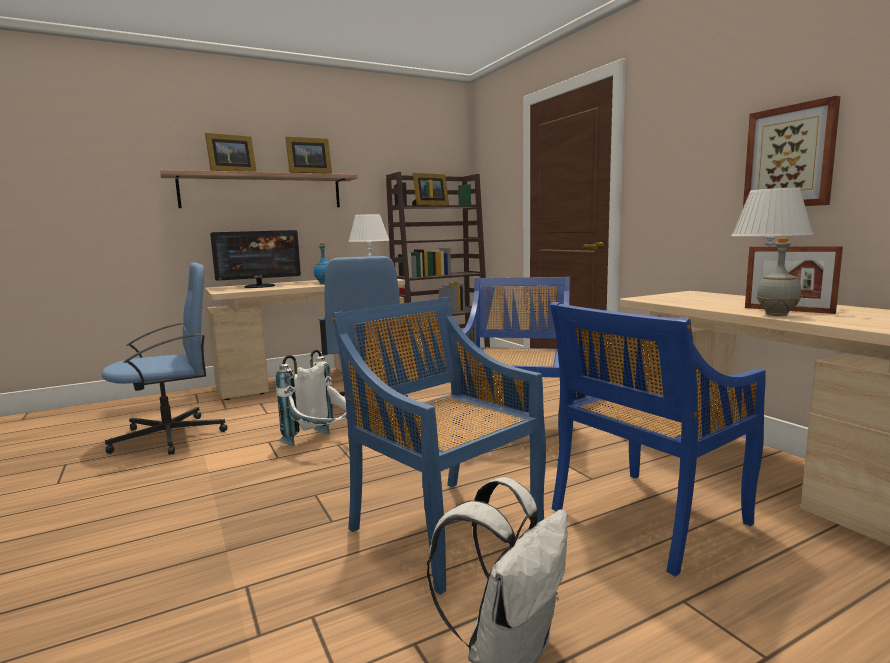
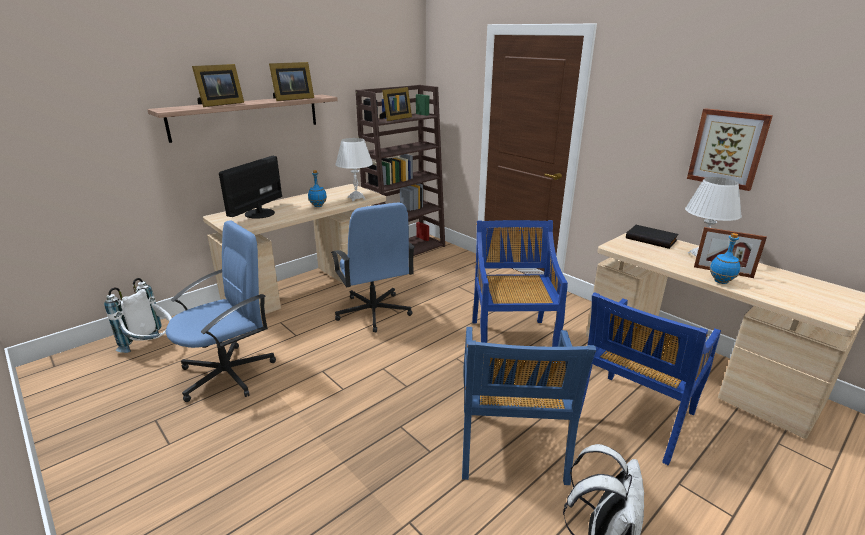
camera: 15 degrees left, 15 degrees up
(260, 286) = (259, 213): monitor -> monitor turned 150 degrees clockwise
(320, 444) = (368, 369): white backpack -> white backpack (152, 348)
(444, 528) = (511, 446): blue chair -> blue chair turned 120 degrees counterclockwise
(703, 295) = (651, 239): none -> black book
(776, 315) = (720, 282): grey bottle -> blue bottle

